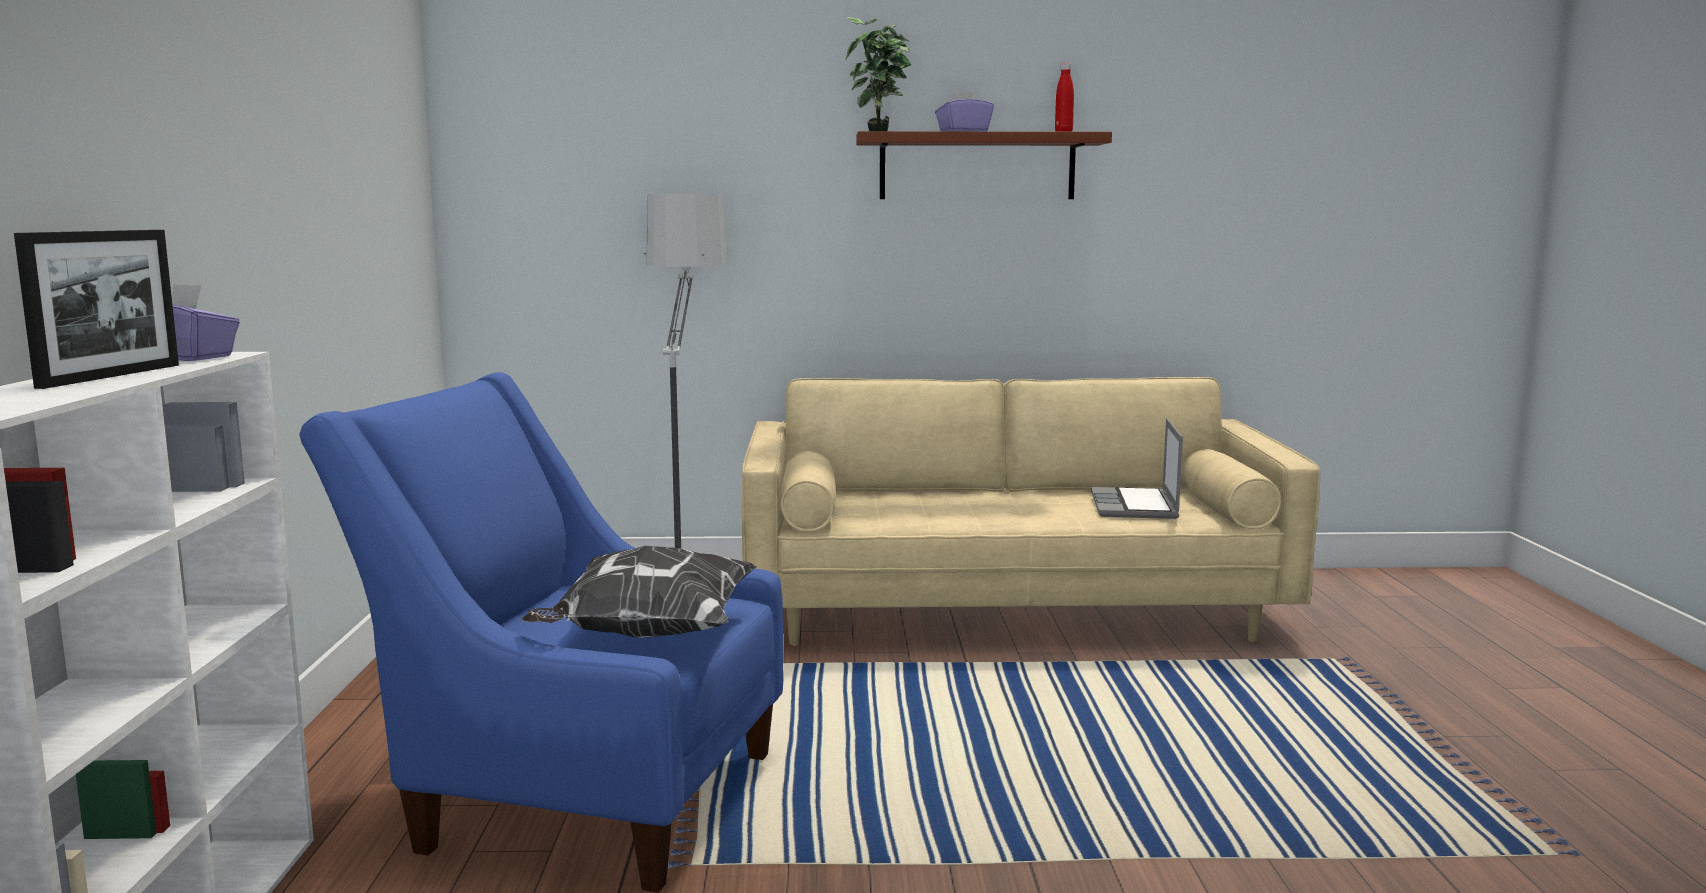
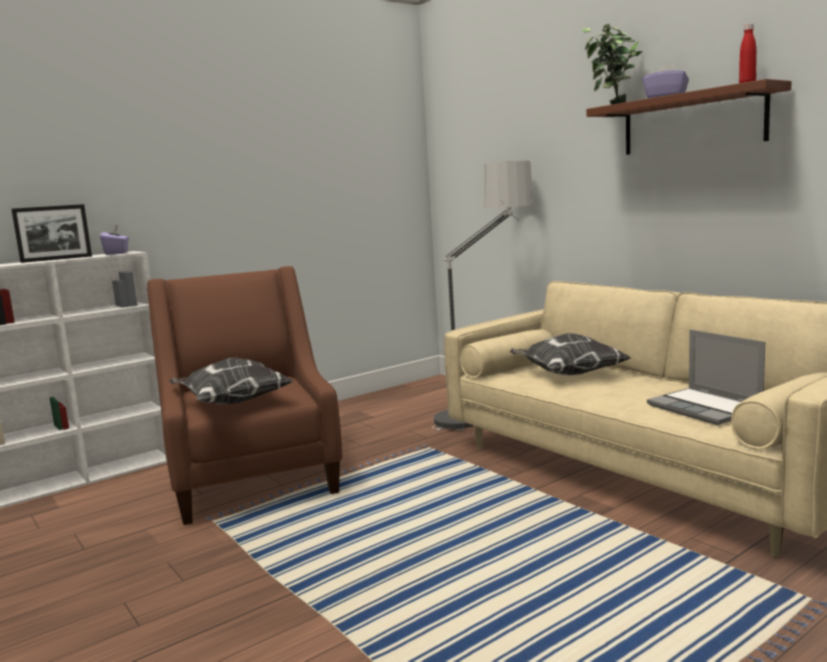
camera: 55 degrees right, 0 degrees up
(578, 796) = (253, 479): blue armchair -> brown armchair
(907, 505) = (567, 375): none -> pillow
(1135, 506) = (706, 408): laptop -> laptop turned 90 degrees counterclockwise

